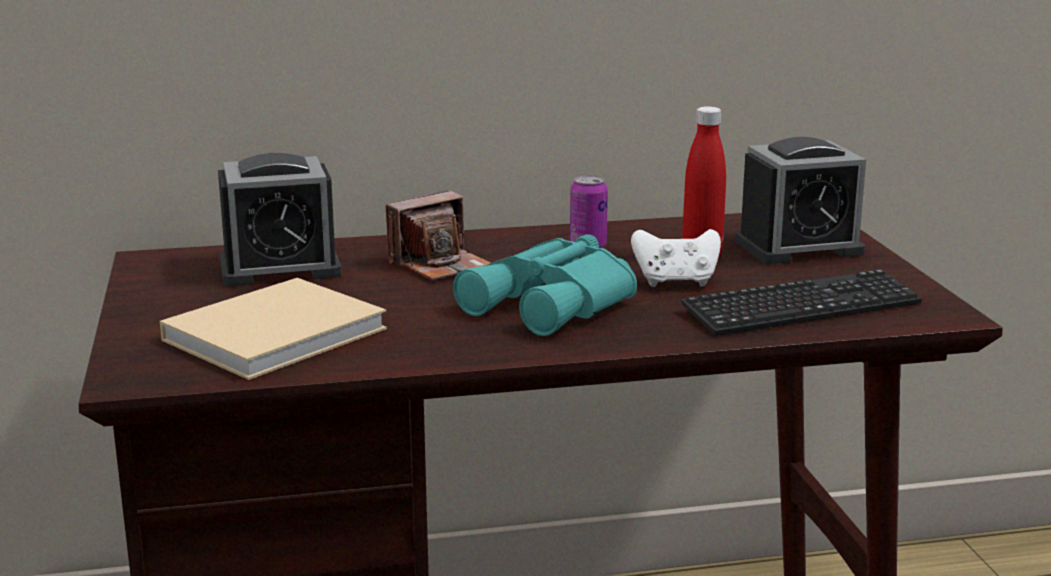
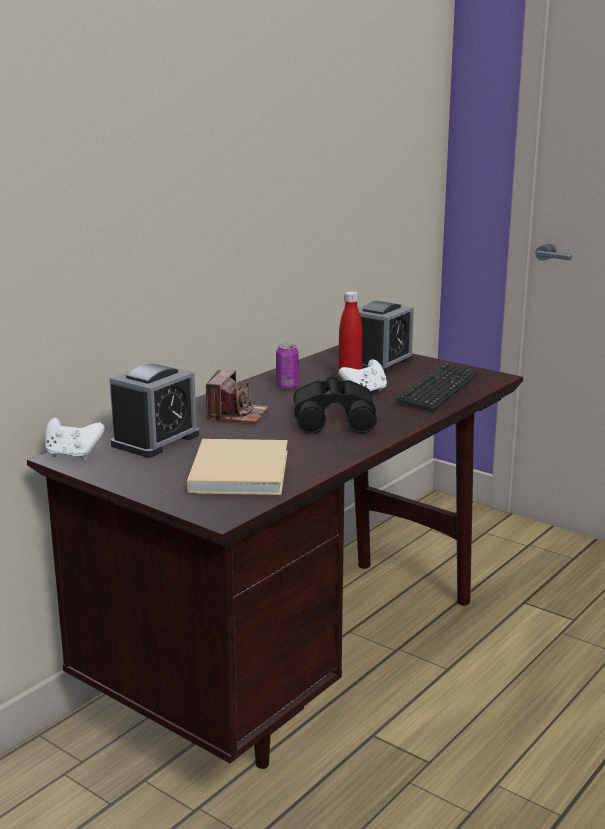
camera: 40 degrees left, 0 degrees up
(162, 260) = (73, 455): none -> white game controller
(554, 304) = (336, 417): turquoise binoculars -> black binoculars

